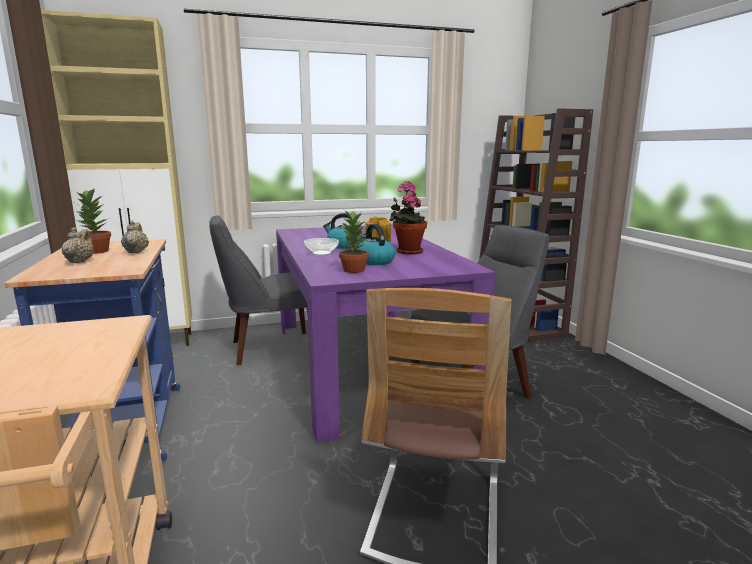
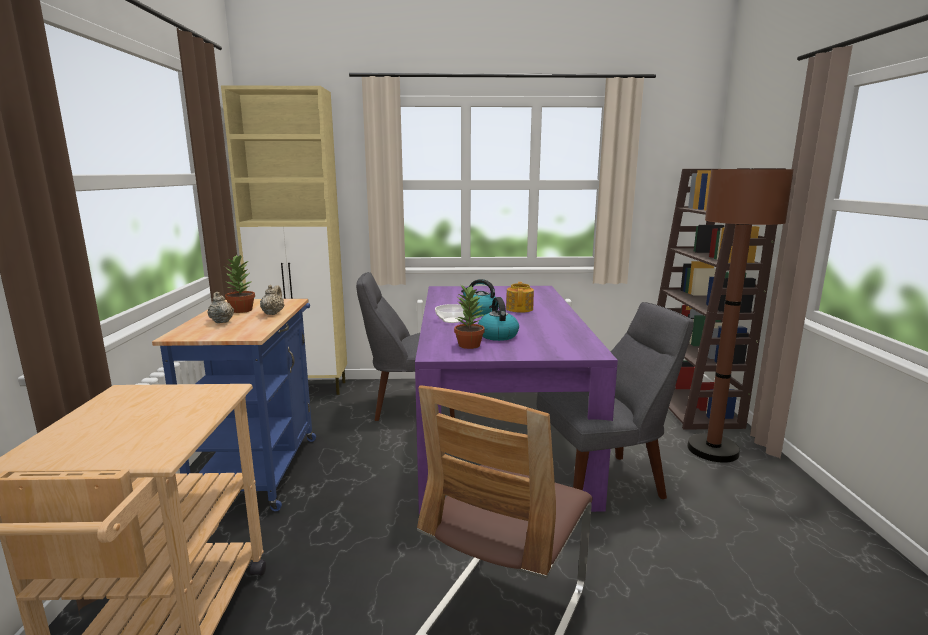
camera: 15 degrees right, 0 degrees up
(80, 261) = (221, 321): beige teapot -> beige teapot turned 45 degrees counterclockwise
(407, 251) = (541, 324): potted plant -> none
(550, 355) = (712, 450): none -> brown floor lamp

